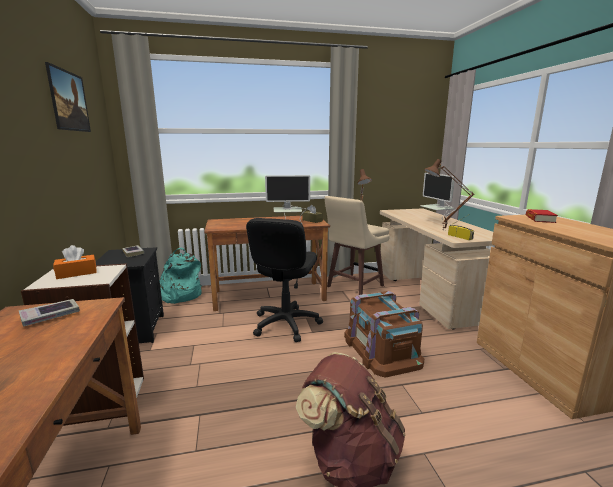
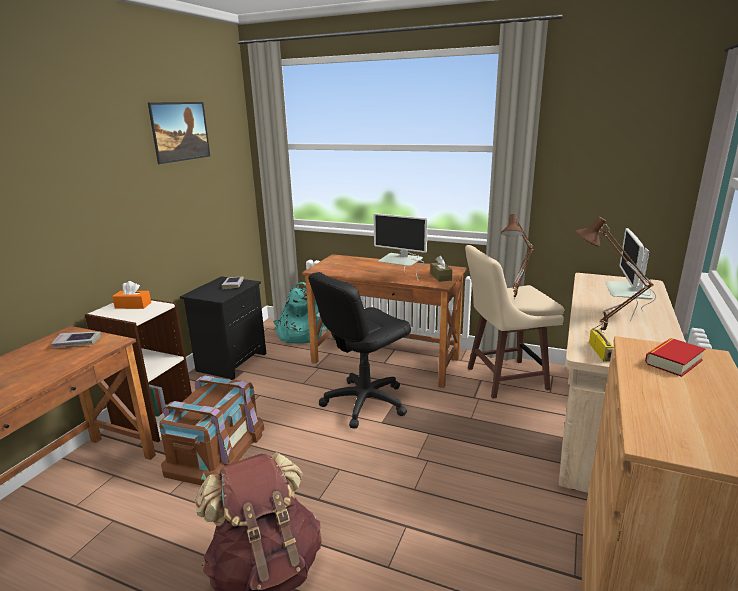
camera: 35 degrees right, 5 degrees up
(382, 349) = (435, 475): brown storage box -> brown storage box (216, 448)

